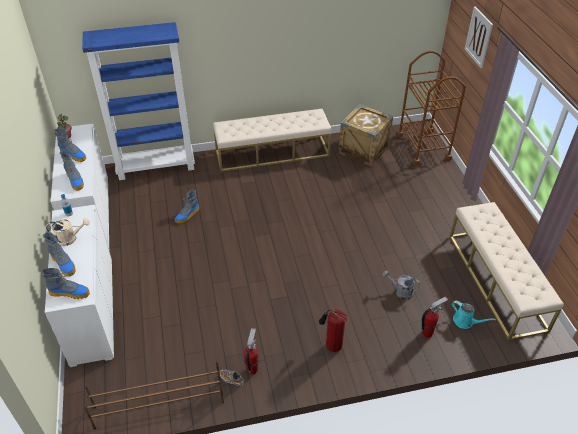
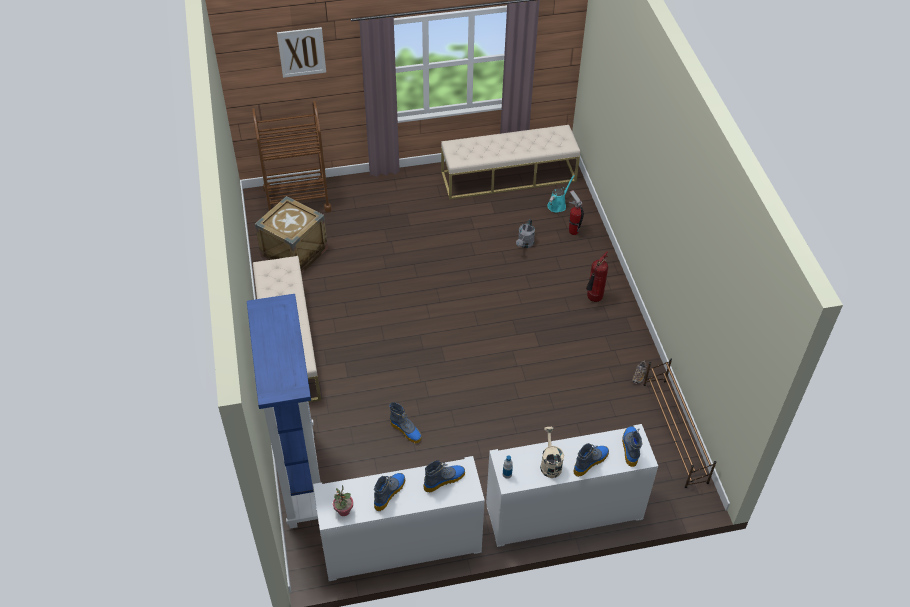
camera: 90 degrees left, 5 degrees up
(252, 369) = (627, 359): fire extinguisher -> none

